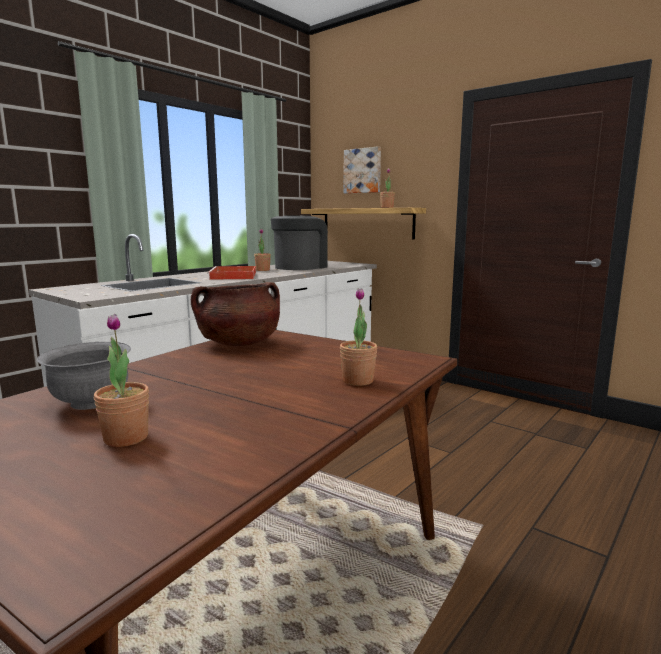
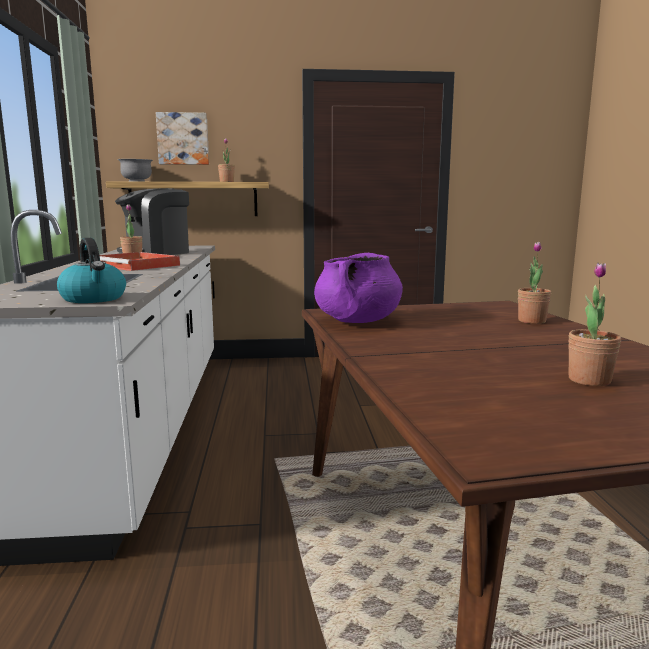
camera: 45 degrees left, 0 degrees up
(91, 402) = (470, 377): grey bowl -> grey bowl (137, 181)
(92, 295) = (94, 299): none -> kettle
(239, 343) = (357, 321): brown cooking pot -> purple cooking pot
(300, 267) = (156, 253): coffee machine -> coffee machine turned 120 degrees counterclockwise

